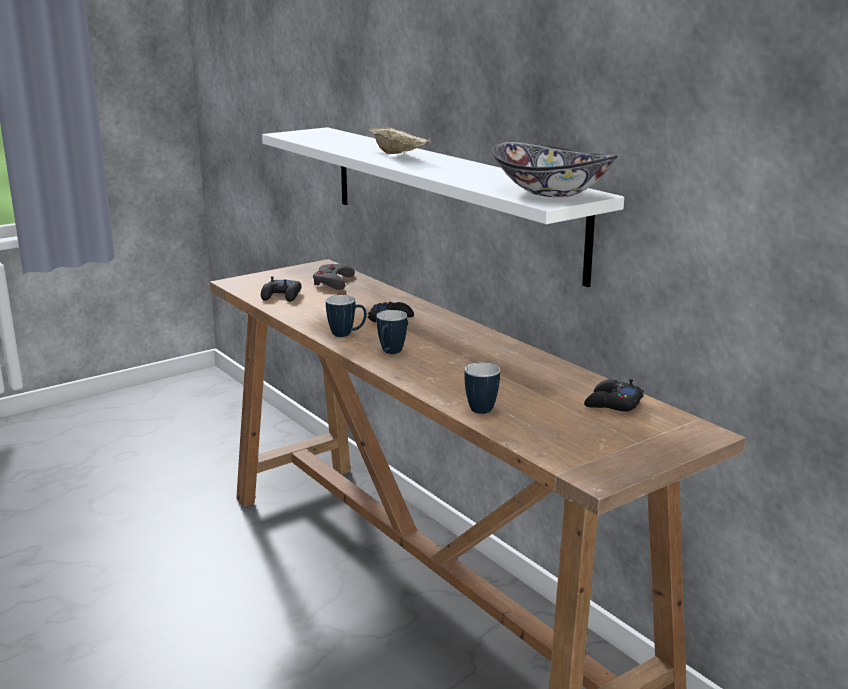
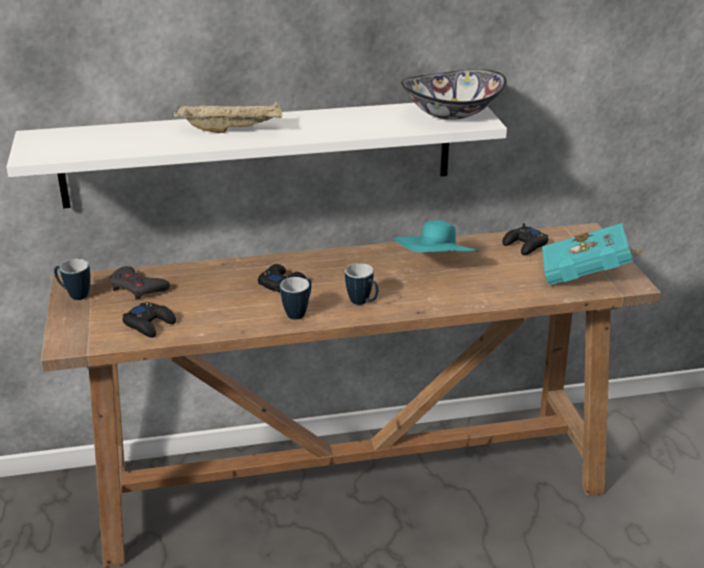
camera: 65 degrees left, 10 degrees up
(480, 407) = (501, 293): mug -> mug (74, 295)
(502, 369) = (436, 266): none -> turquoise hat
(580, 447) = (587, 276): none -> turquoise book

